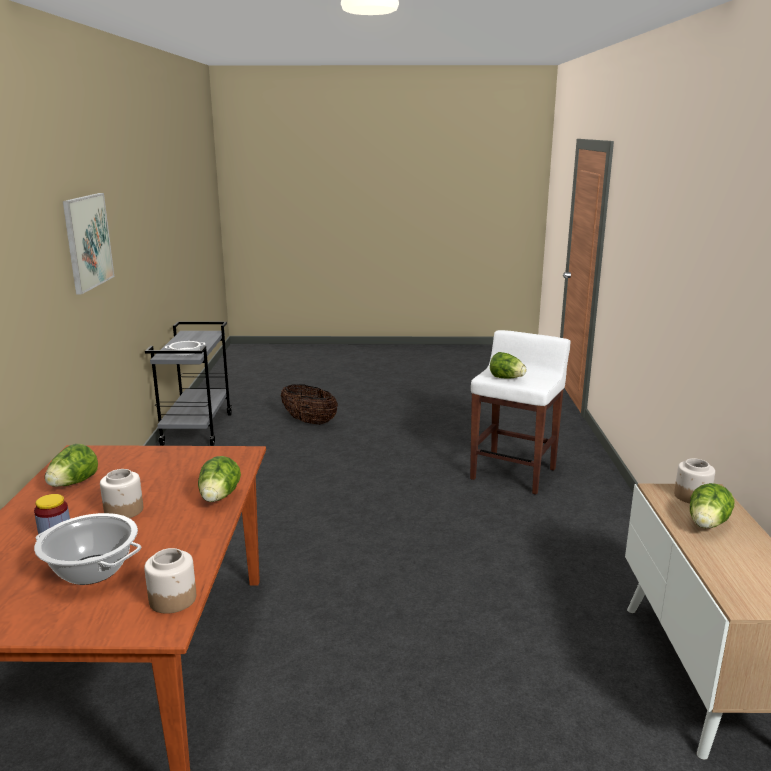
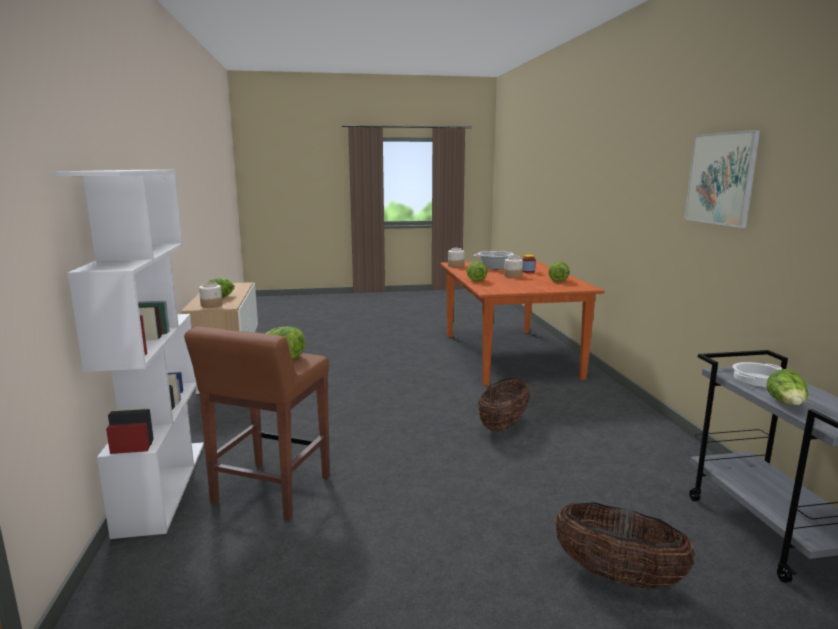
camera: 170 degrees right, 5 degrees down
(207, 340) = (786, 404): none -> lettuce
(289, 513) = (503, 425): none -> basket
(514, 473) = (271, 491): white stool -> brown stool
(606, 485) = (162, 484): none -> white bookcase

